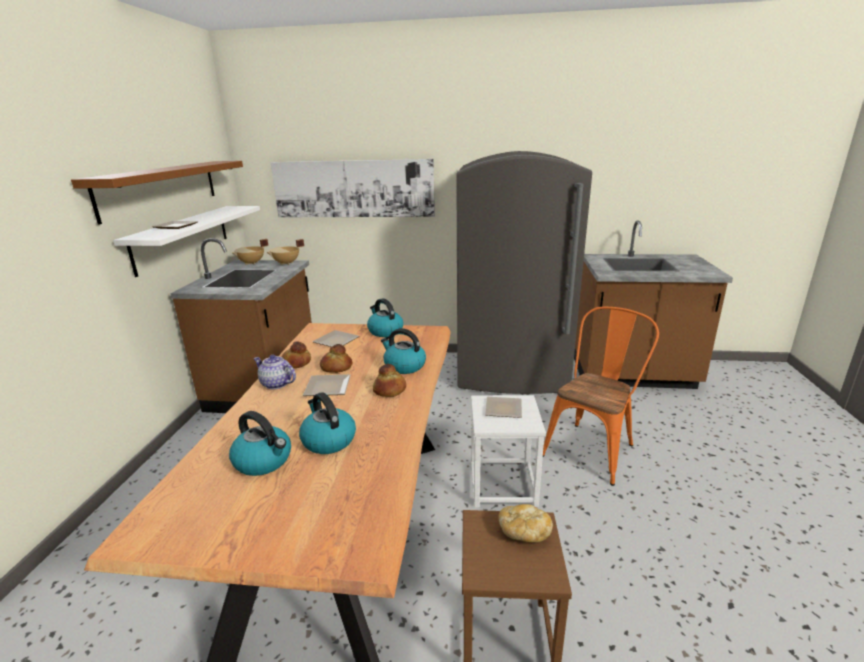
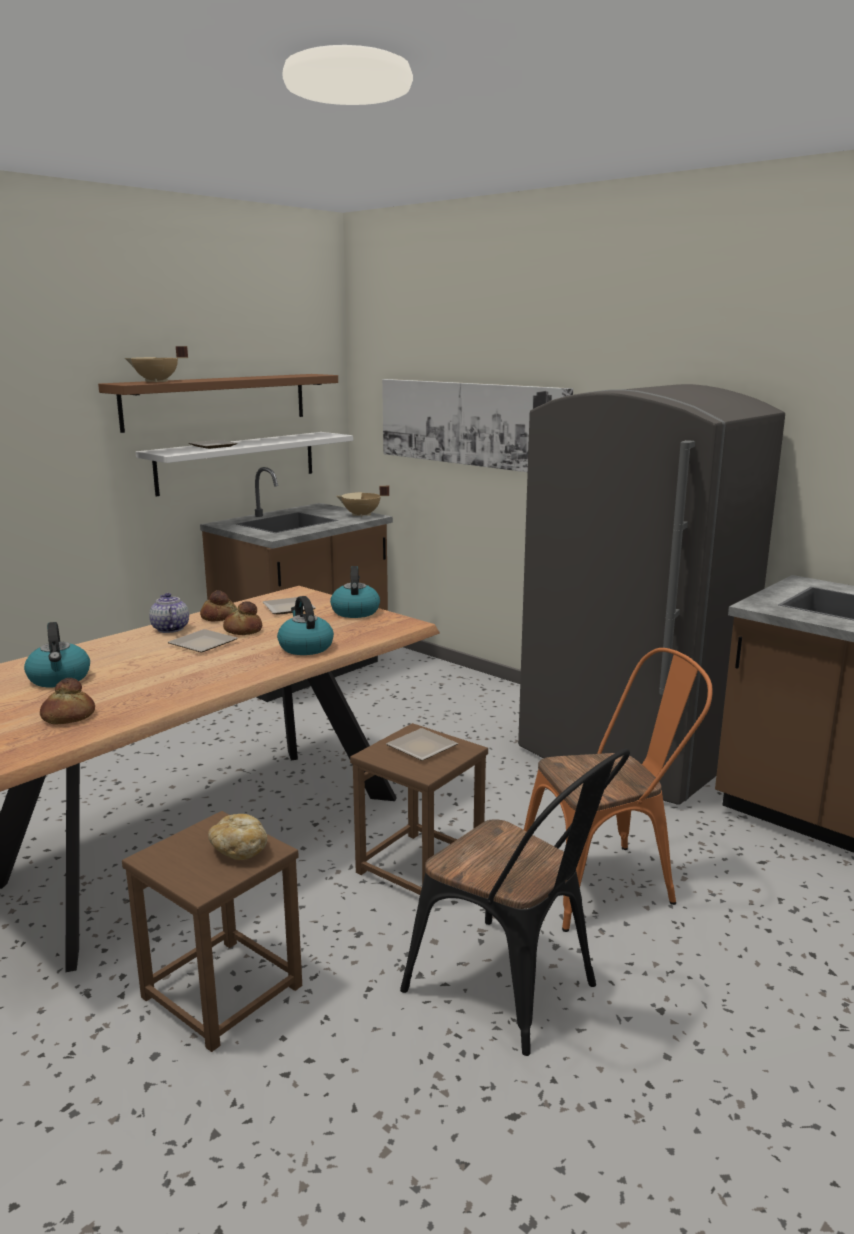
camera: 35 degrees right, 5 degrees down
(252, 263) = (327, 509): beige cooking pot -> beige cooking pot (156, 381)
(328, 440) = (126, 681): kettle -> none
(390, 390) = (250, 662): bread -> bread (68, 717)
(503, 485) = (420, 868): white stool -> brown stool
(639, 533) = (514, 991): none -> black chair

